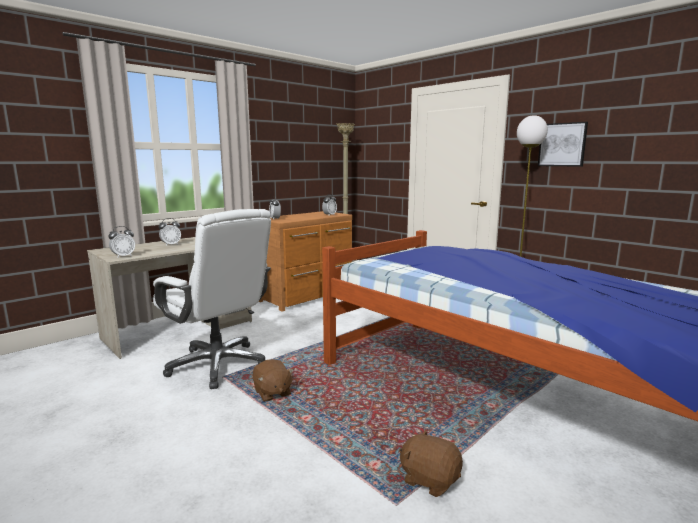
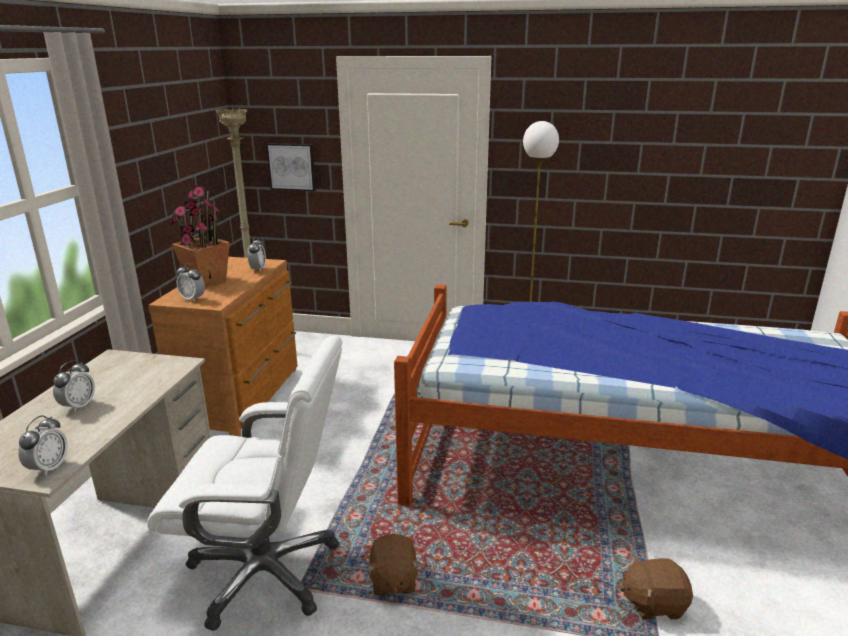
camera: 35 degrees left, 10 degrees up
(272, 393) = (393, 580): brown plush toy -> brown plush toy turned 60 degrees clockwise
(294, 216) = (206, 282): none -> potted plant
(562, 144) = (563, 151): picture -> picture (292, 166)

